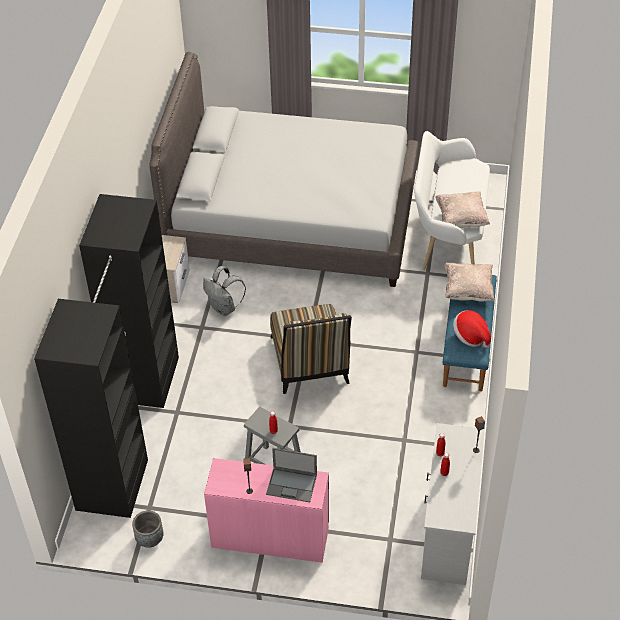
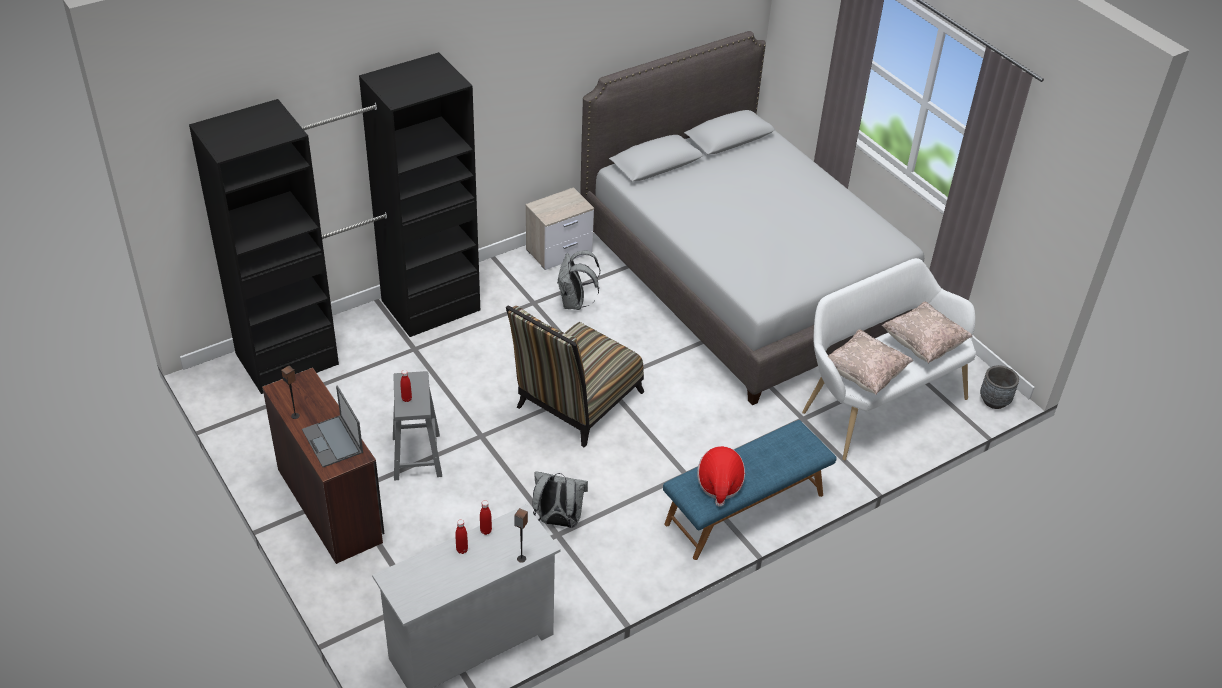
camera: 45 degrees right, 5 degrees down
(150, 539) = (249, 421): grey planter -> grey planter (994, 401)
(270, 536) = (331, 504): pink desk -> brown desk
(394, 433) = (557, 521): none -> grey backpack
(468, 291) = (781, 445): beige pillow -> beige pillow (923, 345)

